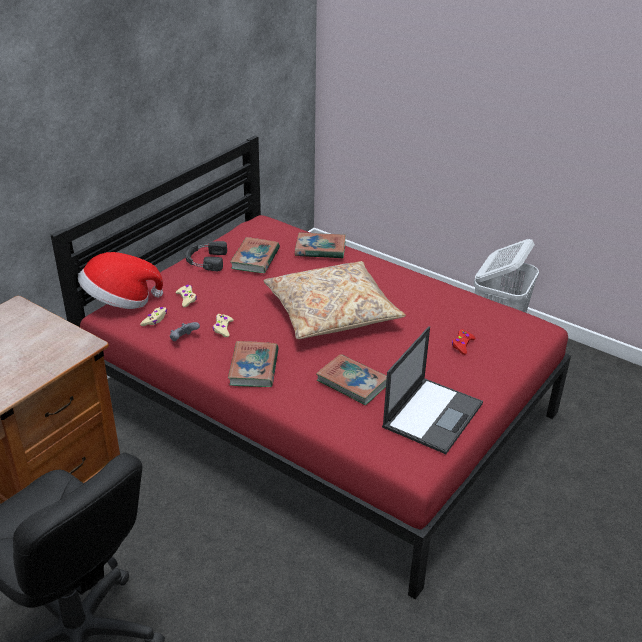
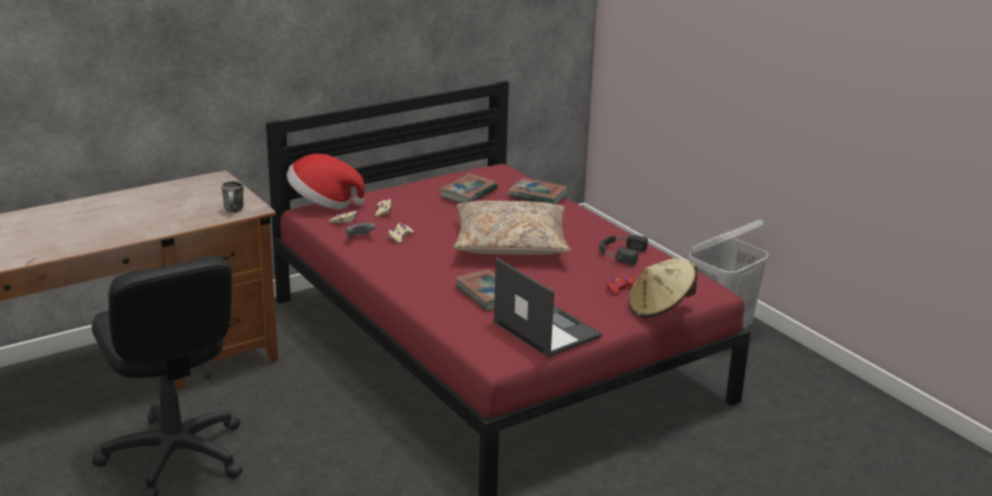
camera: 20 degrees right, 10 degrees down
(63, 352) = (234, 211): none -> mug
(205, 260) = (421, 187): black headphones -> black headphones (620, 253)
(254, 368) = (406, 268): book -> none
(433, 414) = (545, 329): laptop -> laptop turned 90 degrees counterclockwise
(513, 362) = (659, 309): none -> beige hat

